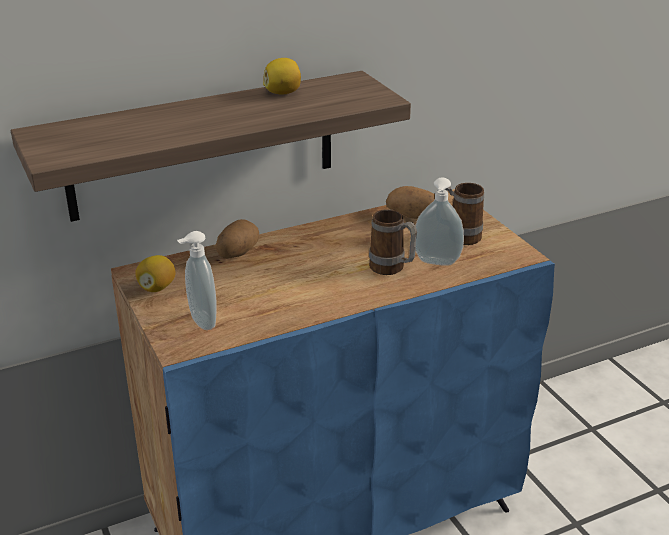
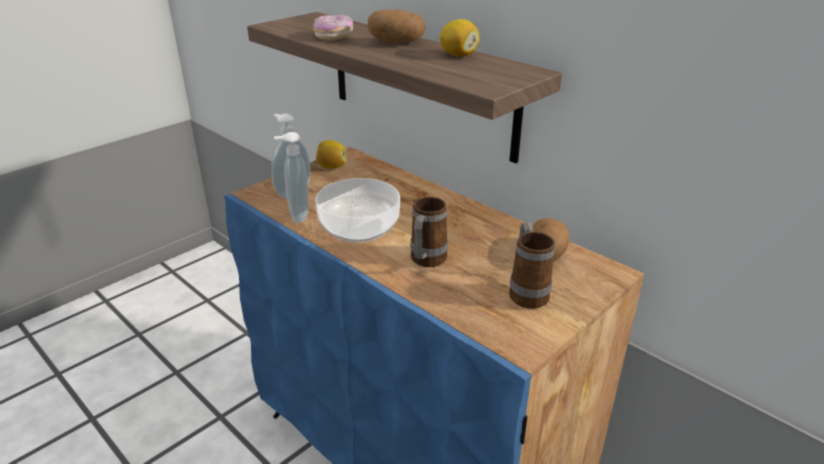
camera: 70 degrees right, 0 degrees up
(154, 133) = (333, 37): none -> donut
(237, 253) = (402, 184): potato -> potato (396, 43)
(311, 292) = (360, 228): none -> bowl
(436, 263) = (457, 286): soap dispenser -> soap dispenser (297, 215)

